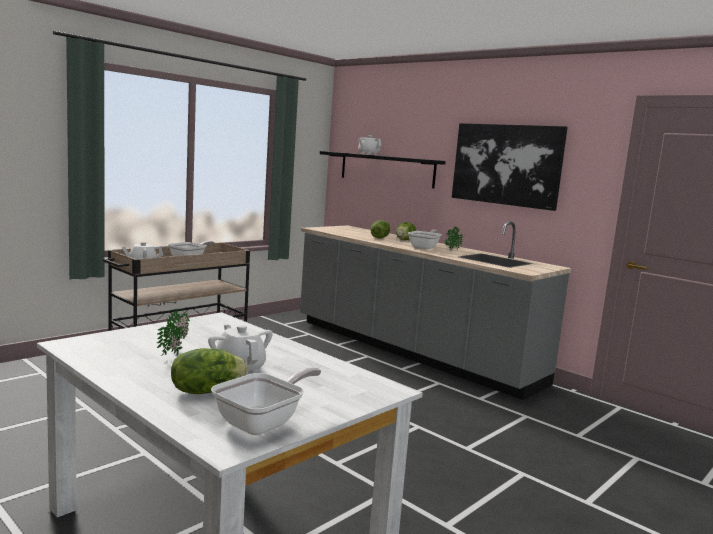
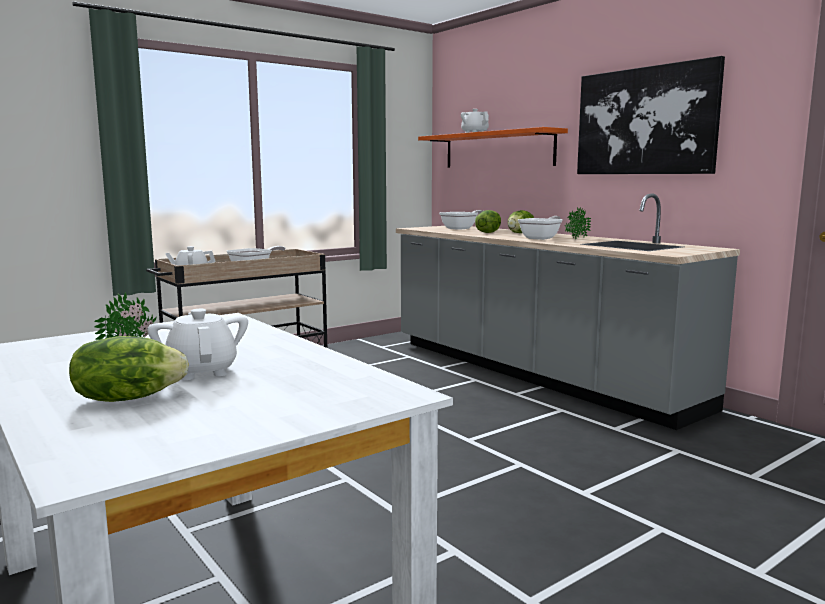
camera: 10 degrees right, 0 degrees up
(264, 422) = (174, 437): frying pan -> frying pan (461, 228)
(386, 169) = (497, 150): black shelf -> orange shelf

